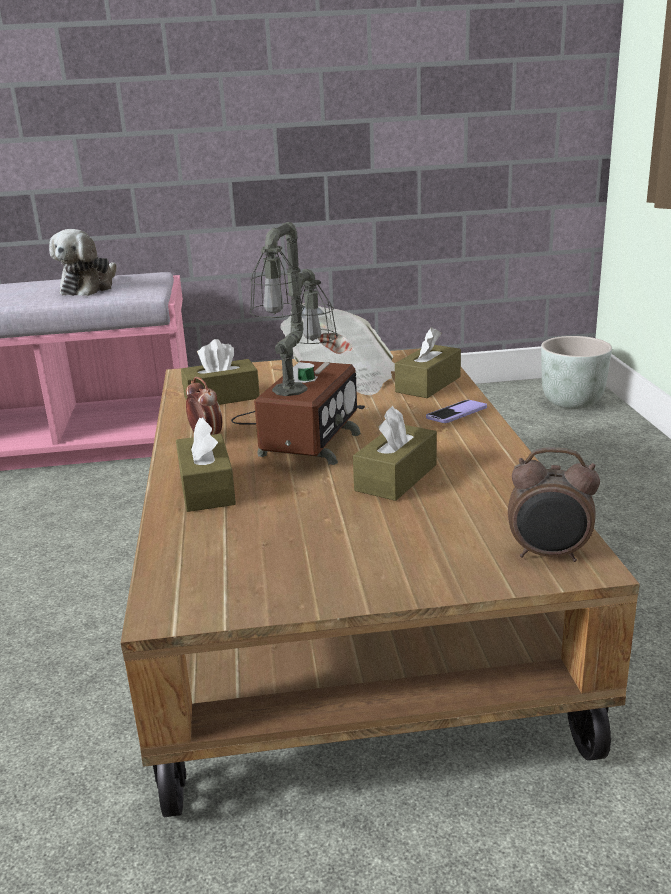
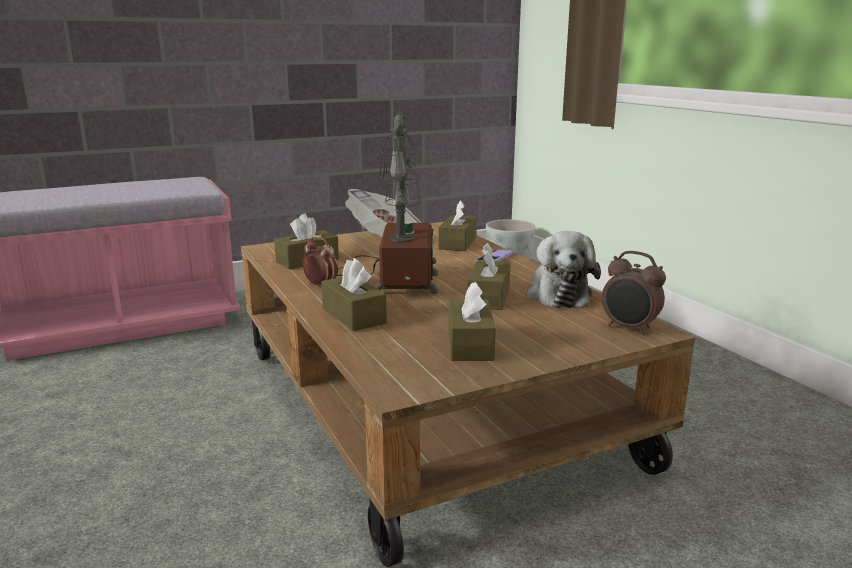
camera: 20 degrees left, 5 degrees down
(89, 287) = (146, 187): plush toy -> plush toy (558, 294)
(309, 552) = (470, 344): none -> brown tissue box
(549, 555) = (629, 328): alarm clock -> alarm clock turned 45 degrees clockwise

